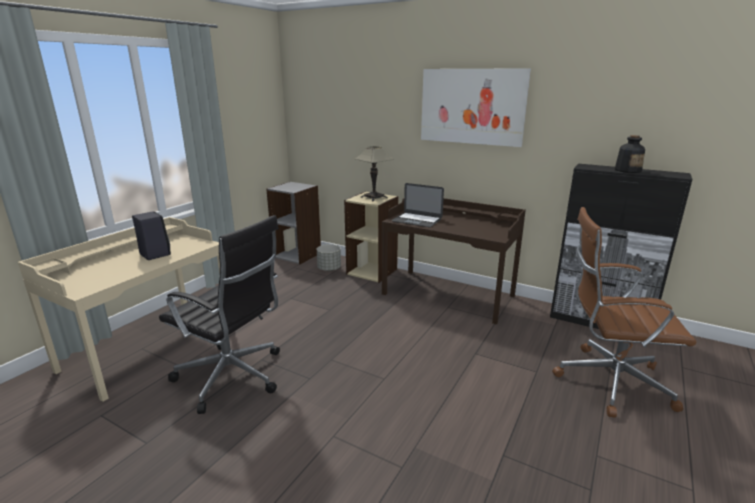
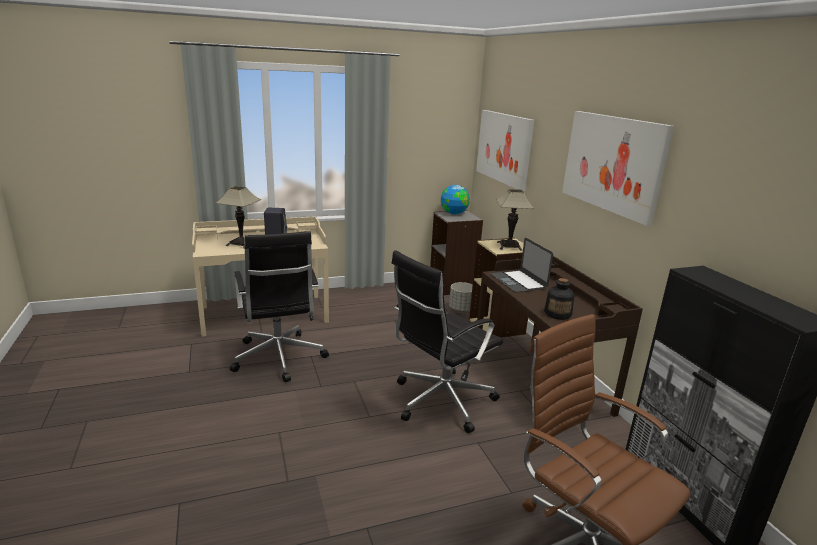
camera: 40 degrees right, 0 degrees up
(114, 268) = (241, 244): none -> table lamp
(285, 186) = (453, 213): none -> globe
(330, 114) = (504, 148): none -> picture
(414, 340) = (440, 401): none -> black office chair
(627, 170) = (741, 292): bottle -> bottle (558, 314)

